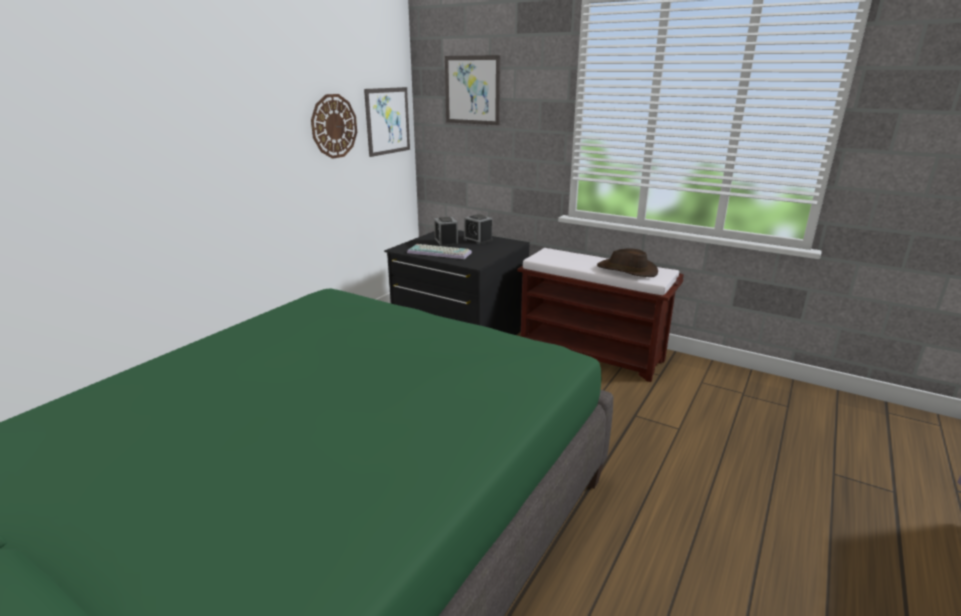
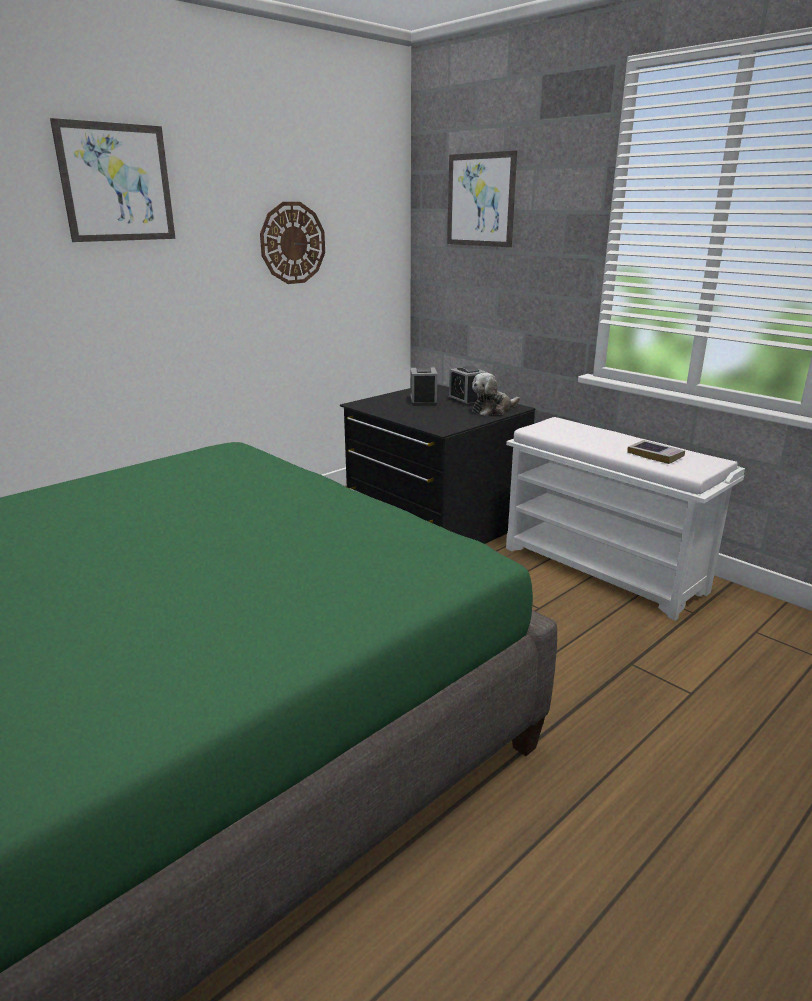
camera: 15 degrees right, 0 degrees up
(387, 121) = (371, 240): picture -> picture (117, 183)
(440, 252) = (408, 412): keyboard -> none
(501, 246) = (493, 410): none -> plush toy
(592, 353) = (604, 569): brown bench -> white bench
(627, 270) = (655, 455): brown hat -> book

